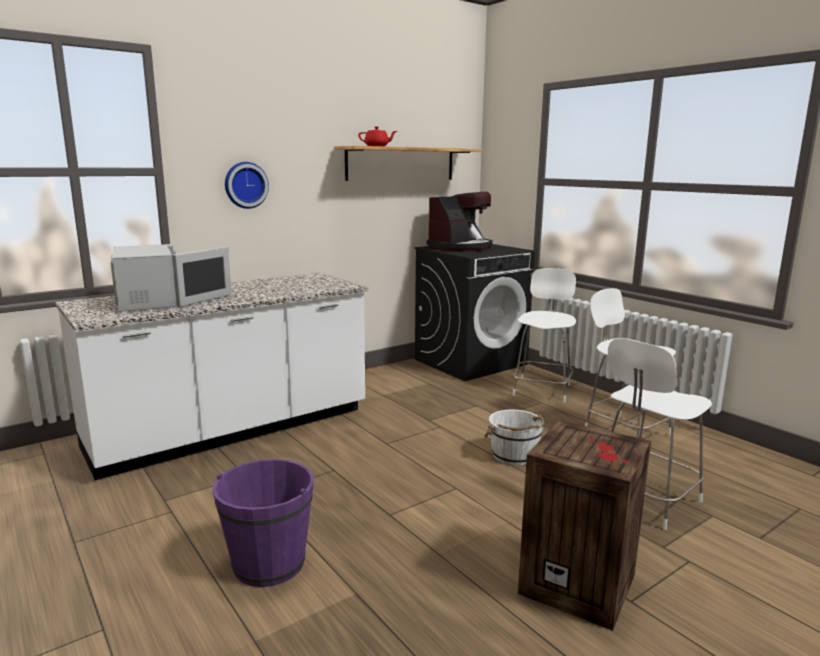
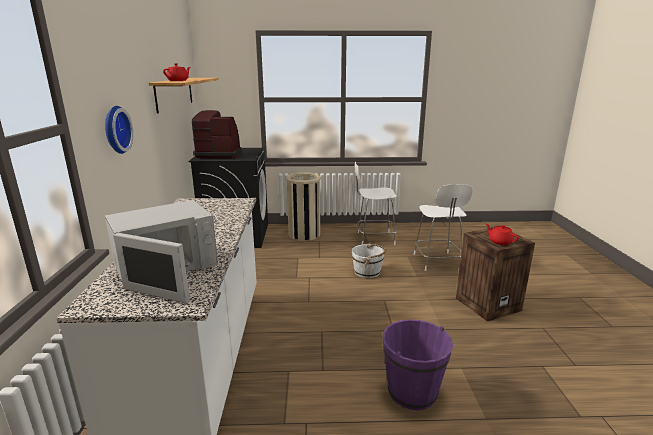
camera: 55 degrees left, 5 degrees up
(153, 301) = (165, 268): white microwave -> white microwave turned 135 degrees clockwise
(461, 247) = (219, 154): coffee machine -> coffee machine turned 75 degrees counterclockwise
(542, 389) = (304, 234): white chair -> beige trash can
(569, 450) = (499, 242): none -> red teapot

